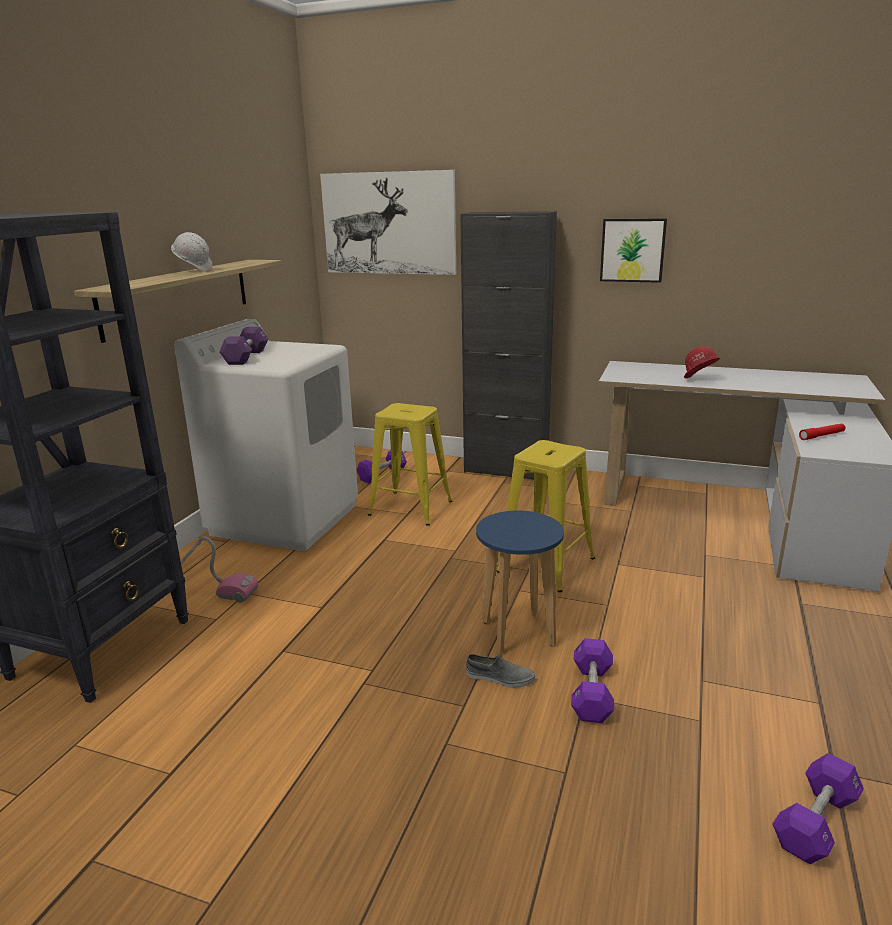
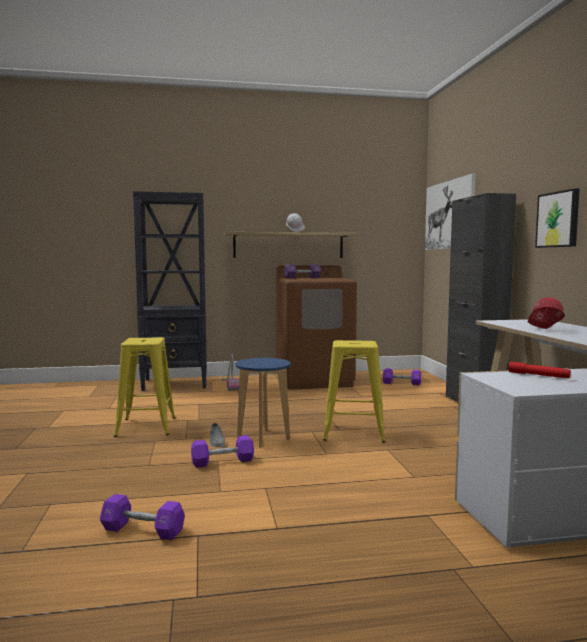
camera: 60 degrees right, 15 degrees down
(285, 519) = (314, 380): white washing machine -> brown washing machine
(410, 508) = (370, 395): yellow stool -> yellow stool (146, 427)

